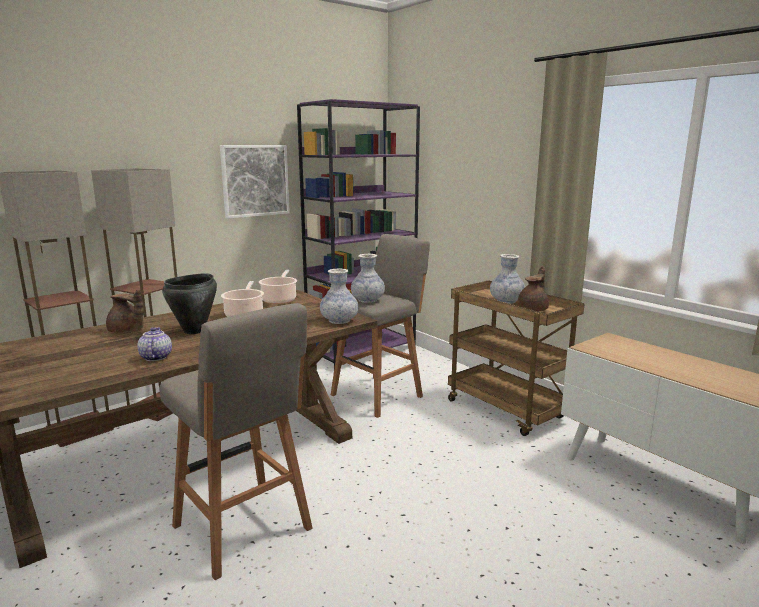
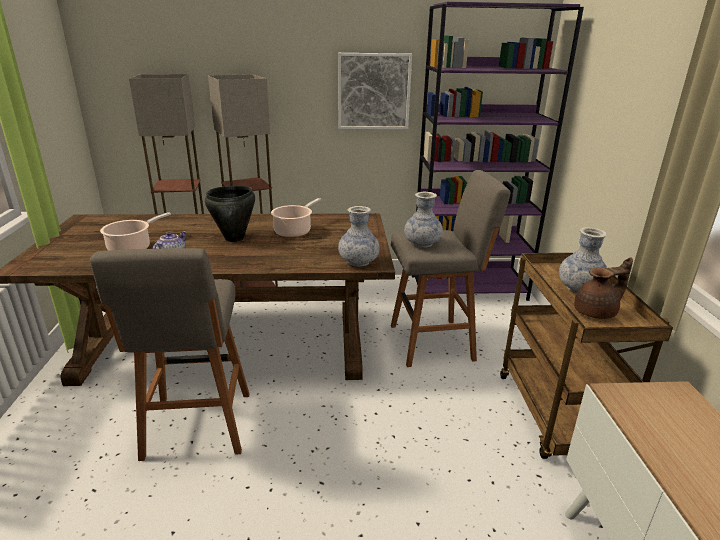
camera: 35 degrees right, 10 degrees up
(127, 332) = (193, 226): brown teapot -> none
(279, 299) = (346, 221): cooking pot -> cooking pot (132, 248)

